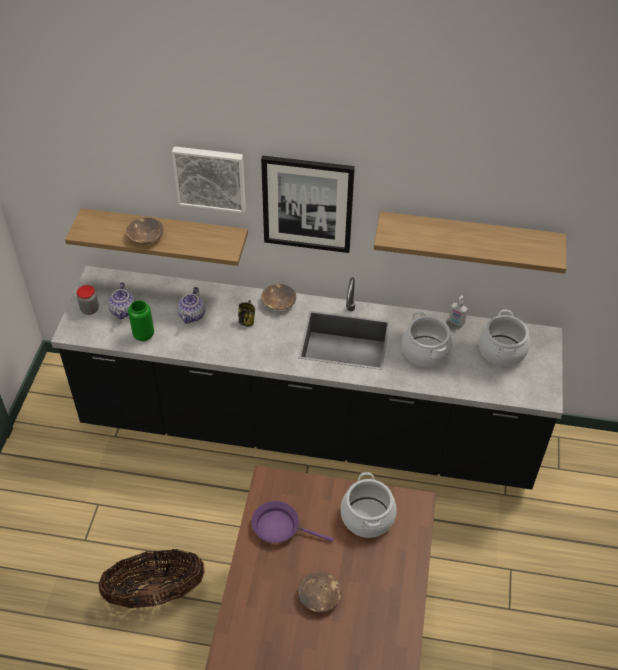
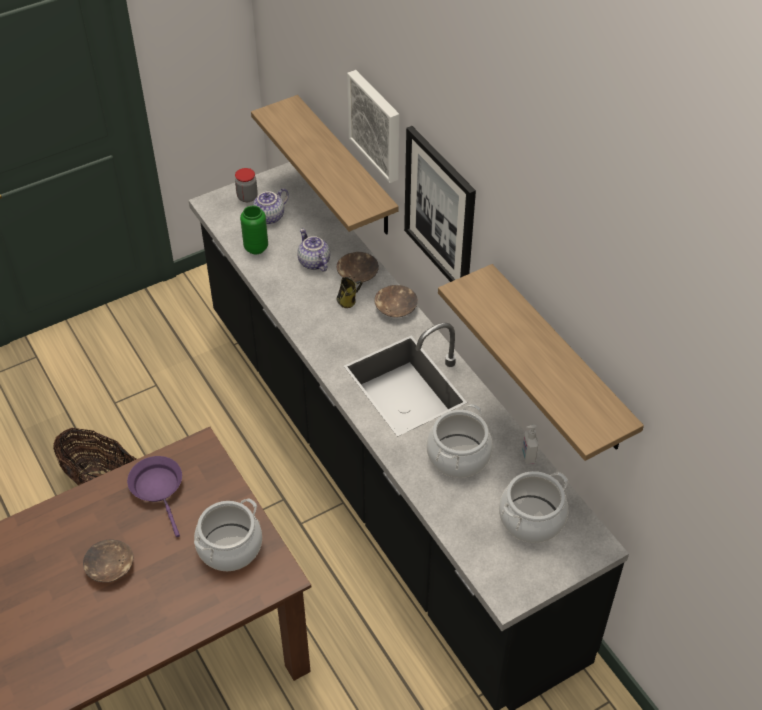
camera: 50 degrees right, 0 degrees up
(145, 237) = (309, 152): brown bowl -> brown bowl (357, 273)
(192, 315) = (313, 262): teapot -> teapot turned 90 degrees clockwise

